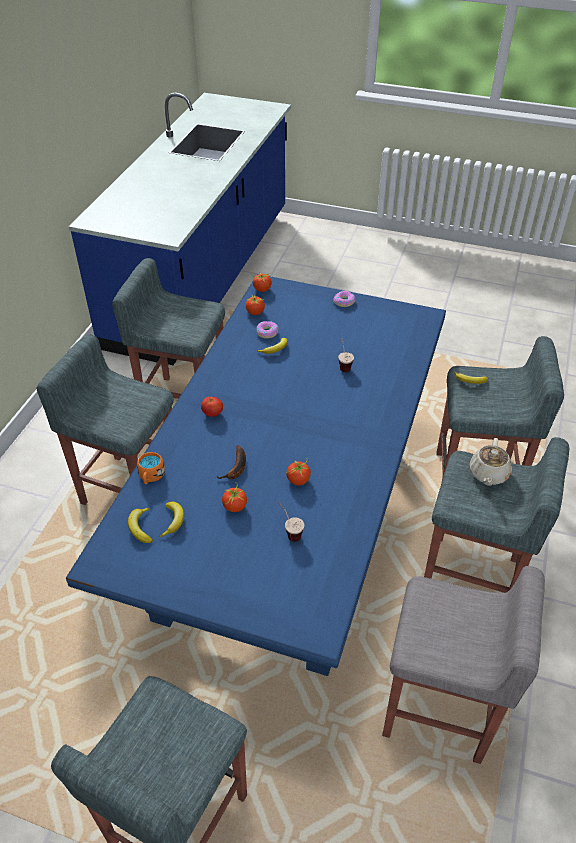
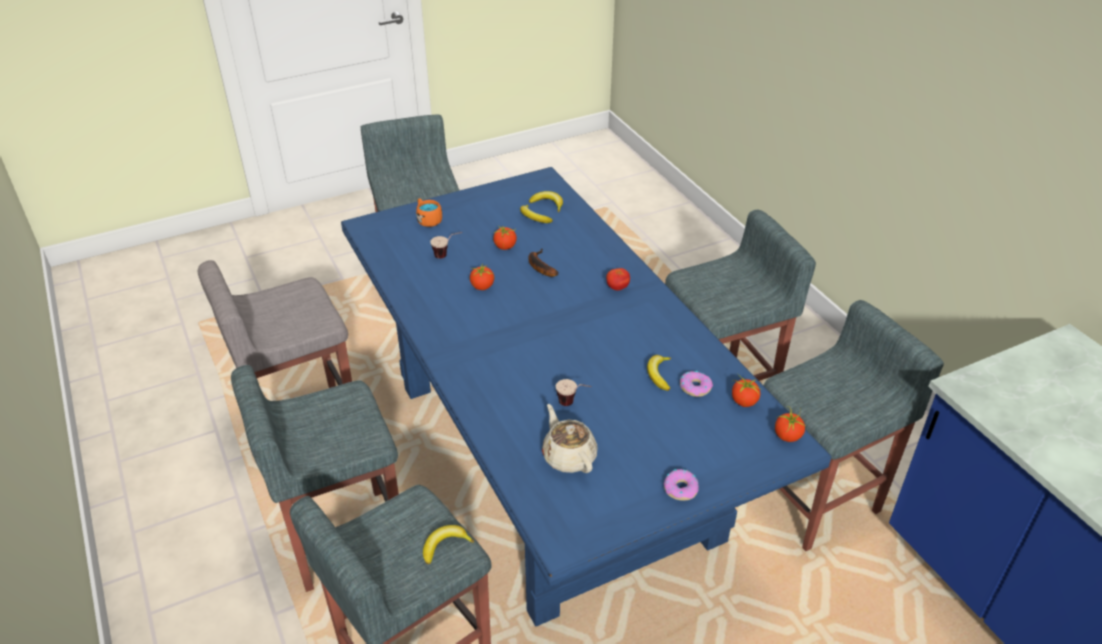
camera: 135 degrees right, 5 degrees down
(151, 476) = (589, 228): orange mug -> orange mug (428, 219)
(488, 474) = (339, 441): beige teapot -> beige teapot (568, 456)

